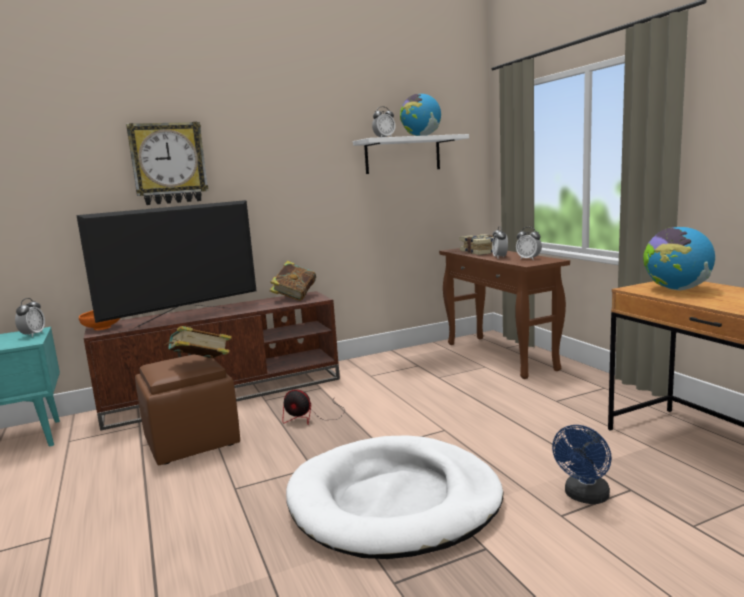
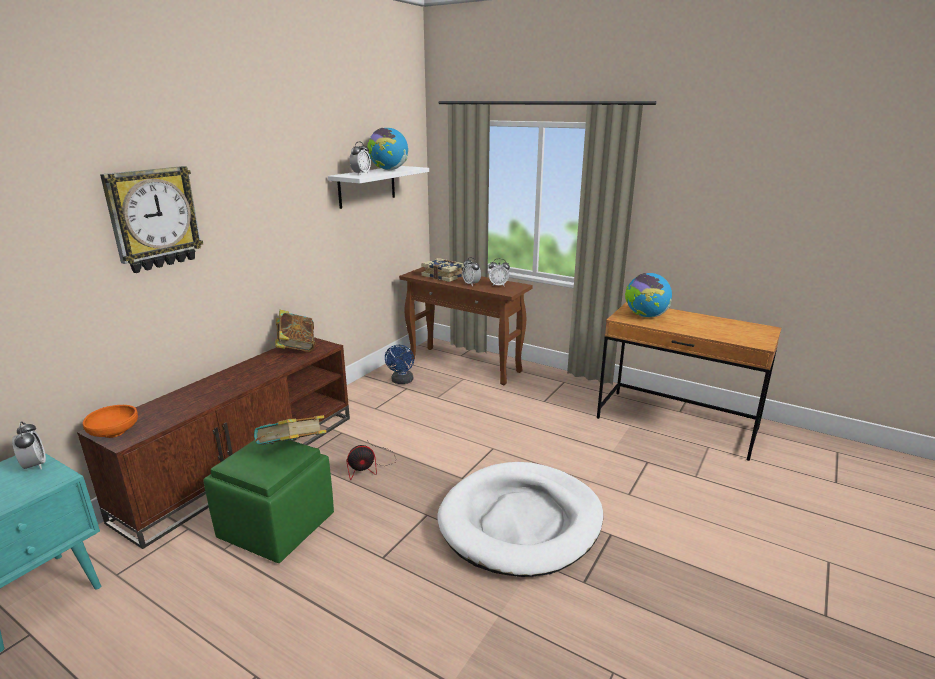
camera: 35 degrees left, 10 degrees up
(184, 317) = (206, 397): television -> none
(191, 442) = (277, 527): brown ottoman -> green ottoman
(584, 497) = (629, 476): blue fan -> blue fan (402, 381)

